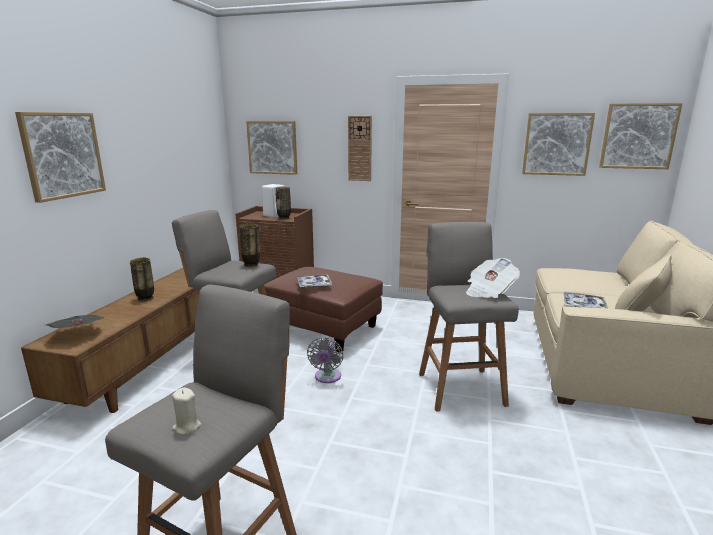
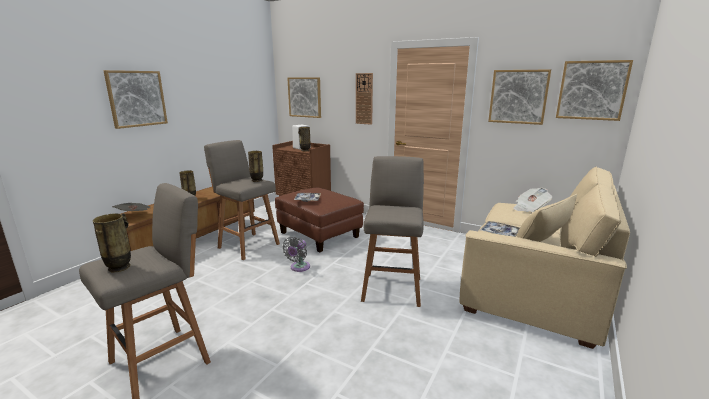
camera: 15 degrees right, 0 degrees up
(187, 427) = (119, 268): beige candle -> vase
(489, 291) = (407, 212): newspaper -> newspaper (530, 208)

